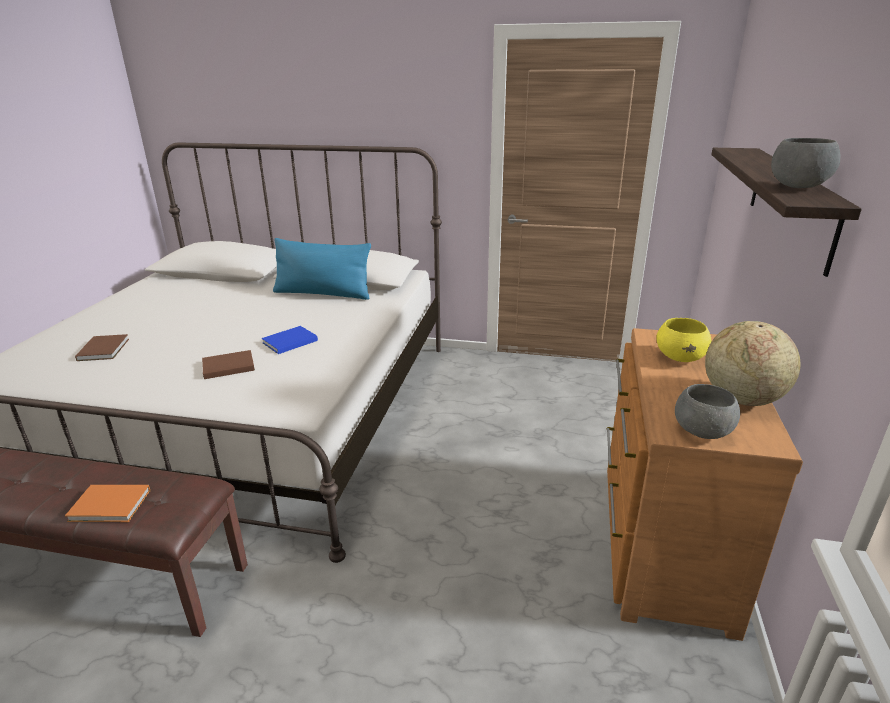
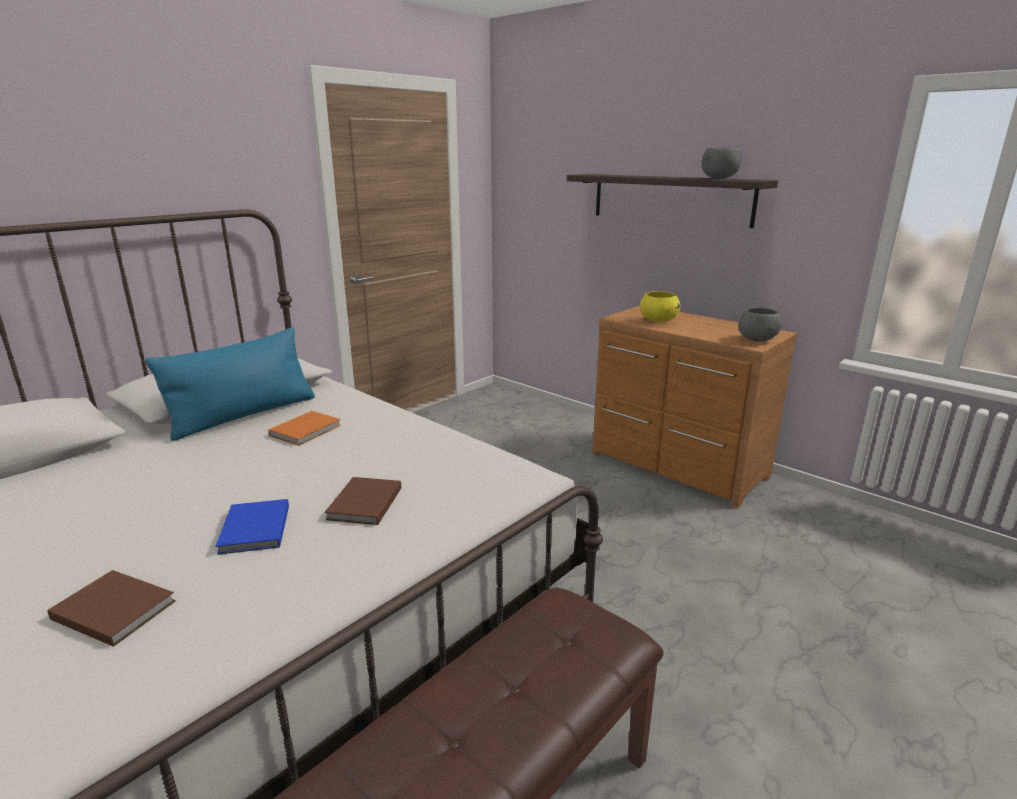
camera: 60 degrees left, 5 degrees down
(111, 506) = (552, 682): orange book -> orange book (308, 430)
(288, 342) = (353, 457): blue book -> blue book (253, 530)
(741, 399) = (724, 324): globe -> none

